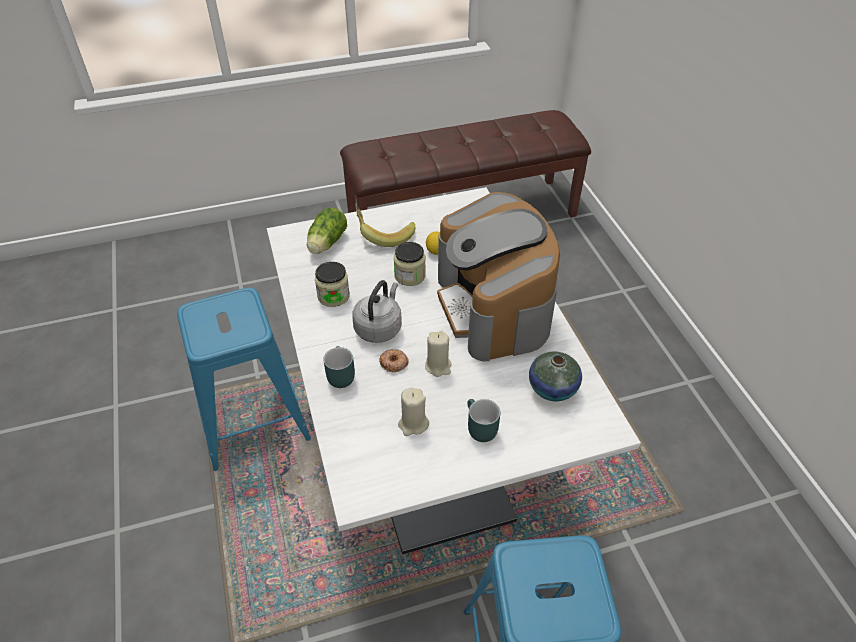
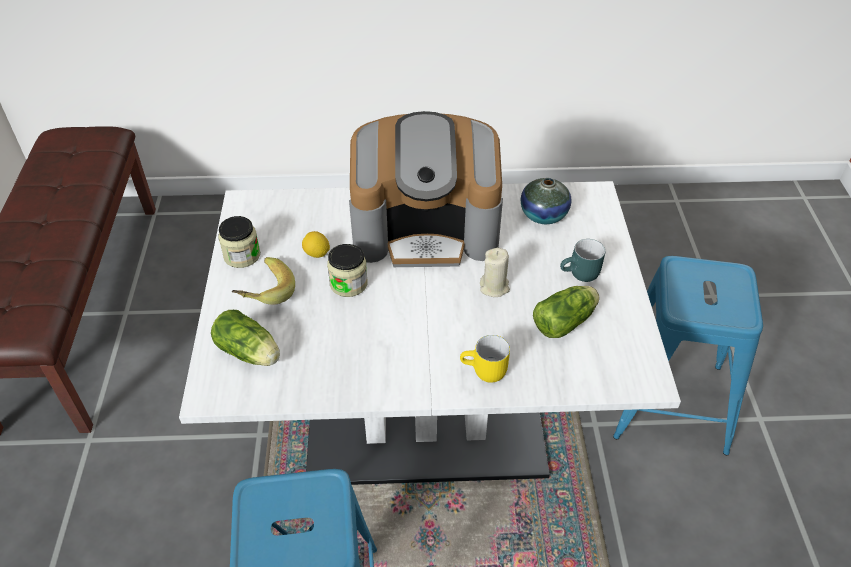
camera: 75 degrees left, 0 degrees up
(333, 296) = (353, 359): jar -> jar (242, 255)
(338, 375) = (484, 372): turquoise mug -> yellow mug
(379, 327) = (422, 325): grey kettle -> none
(393, 363) = (480, 322): donut -> none
(413, 424) = (566, 321): beige candle -> lettuce

